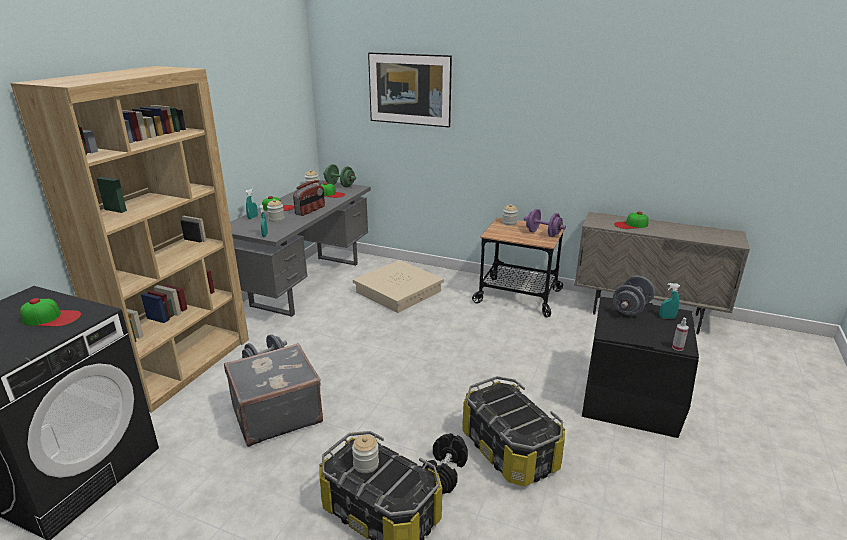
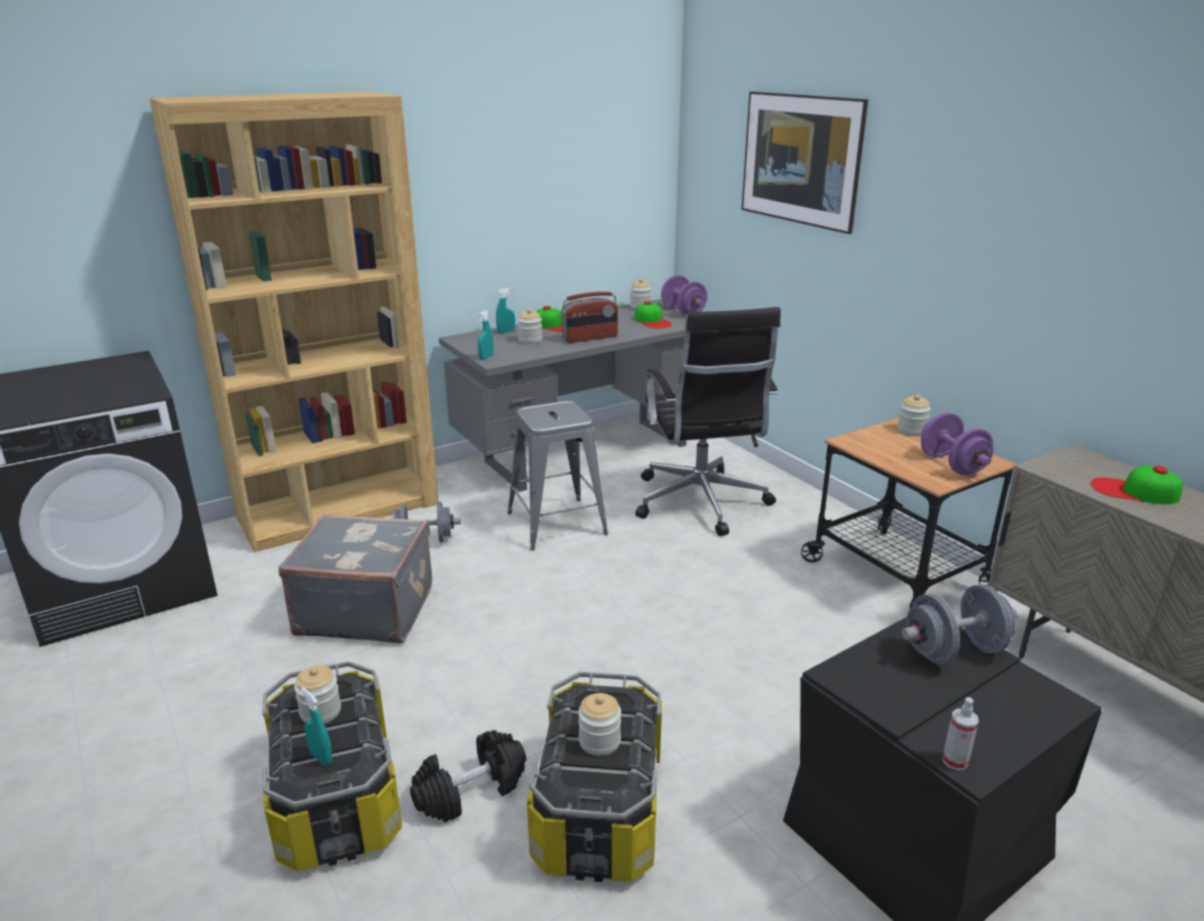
camera: 35 degrees right, 0 degrees up
(51, 318) = (107, 387): cap -> none
(333, 327) = (556, 523): none -> grey stool
(340, 185) = (683, 311): green dumbbell -> purple dumbbell
(398, 292) = (700, 503): beige storage box -> black office chair
(514, 411) = (599, 741): none -> jar
(667, 317) = (1016, 697): turquoise spray bottle -> turquoise spray bottle (321, 757)

